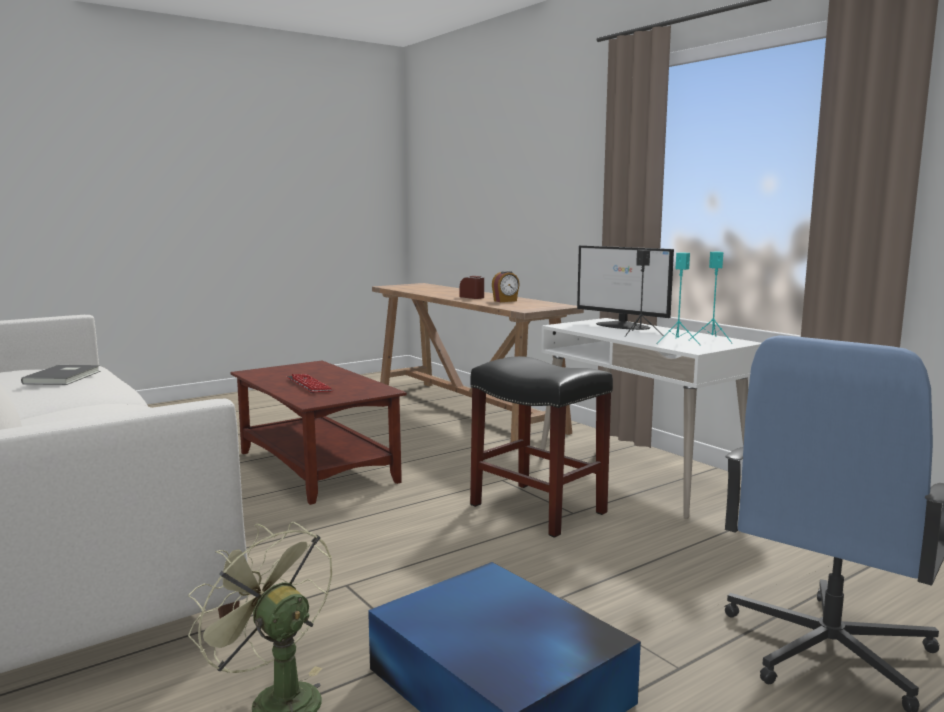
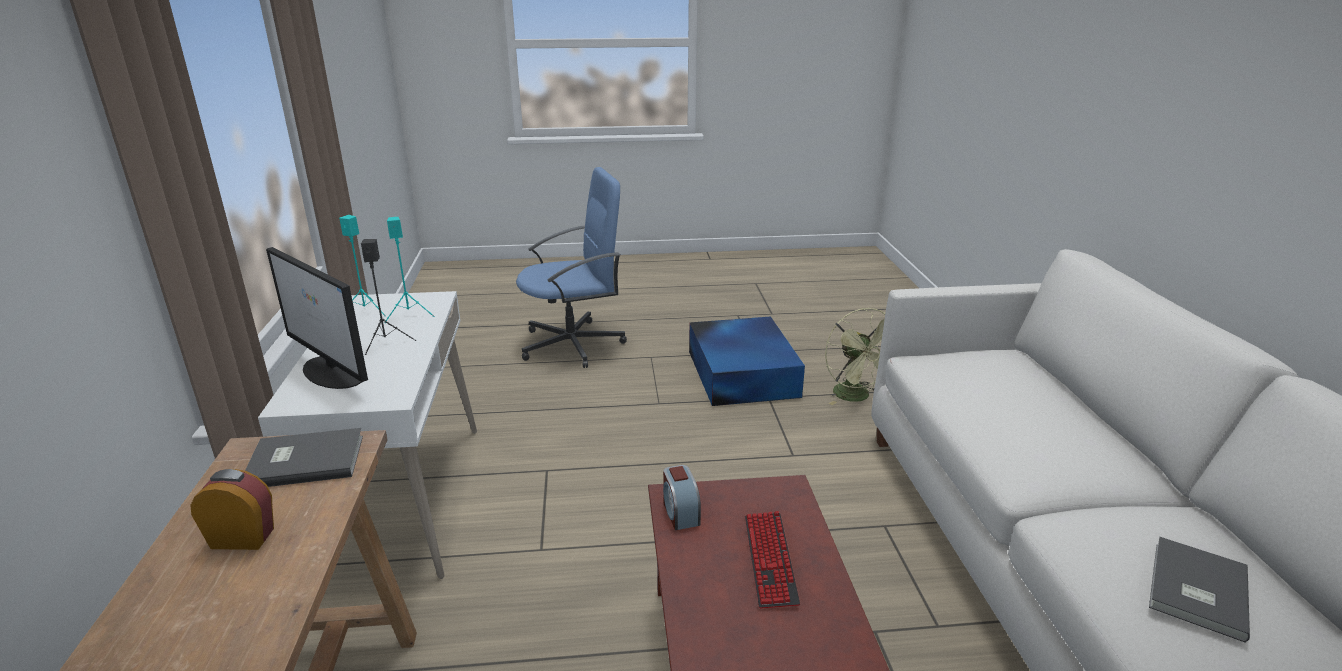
camera: 150 degrees left, 15 degrees up
(472, 297) = (220, 620): alarm clock -> alarm clock (680, 512)
(533, 307) = (304, 460): none -> grey book
(536, 508) = (569, 487): black stool -> none
(623, 326) = (334, 372): monitor -> monitor turned 150 degrees clockwise

